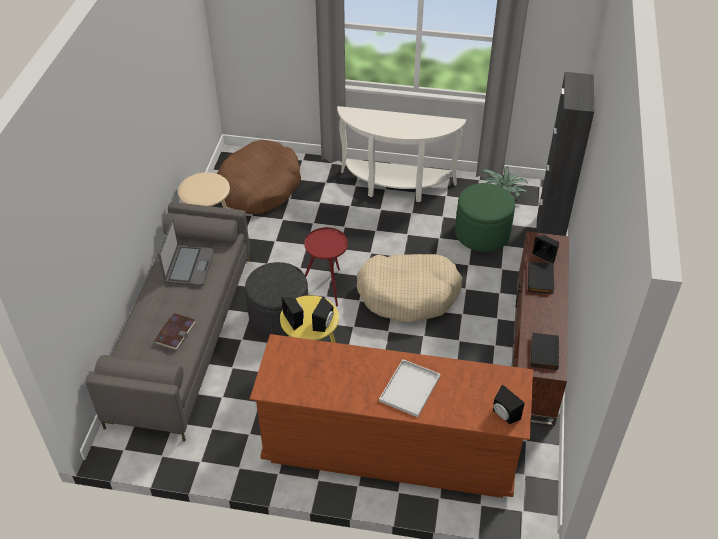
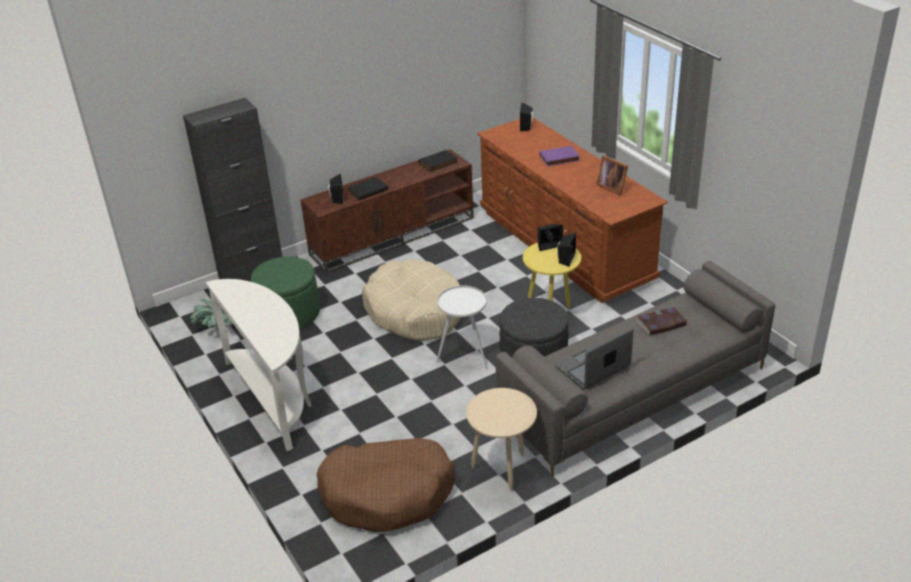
camera: 130 degrees left, 10 degrees down
(318, 381) = (611, 187): none -> picture frame
(327, 286) = (464, 356): red side table -> white side table
(409, 387) = (559, 159): white tray -> purple book

